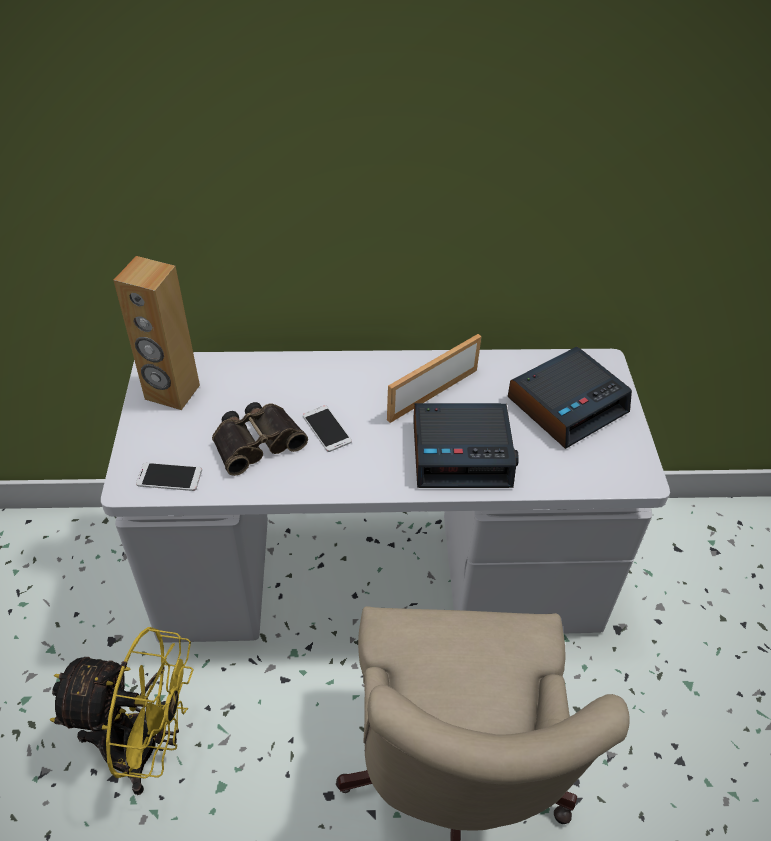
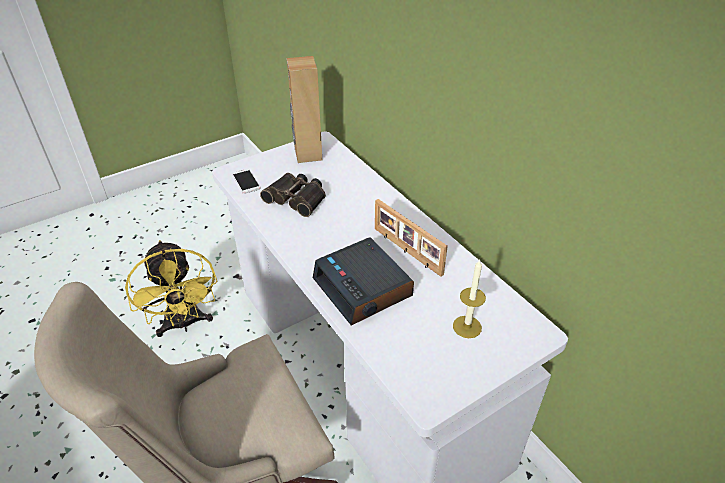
camera: 60 degrees right, 5 degrees down
(327, 429) = (331, 220): phone -> none
(431, 393) = (406, 251): picture frame -> picture frame turned 150 degrees counterclockwise
(567, 404) = (467, 327): alarm clock -> candle

